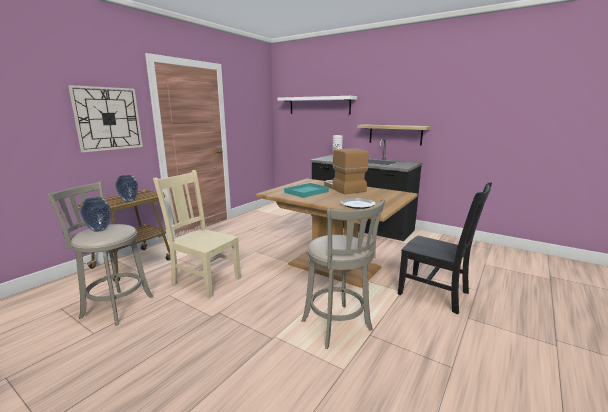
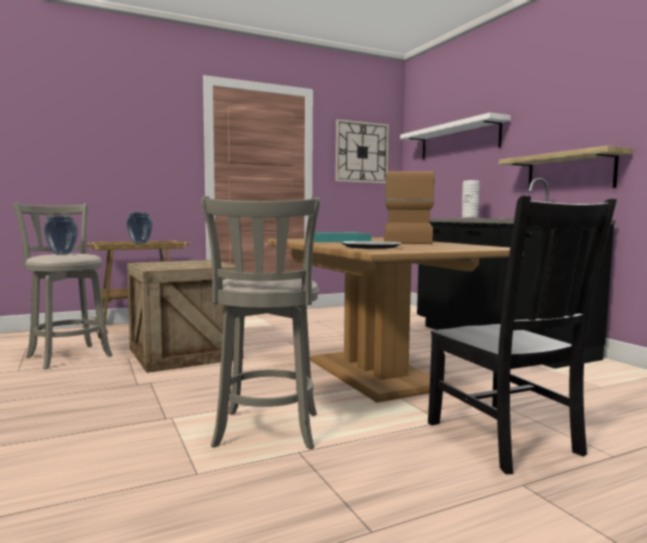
camera: 30 degrees right, 10 degrees down
(108, 119) = (146, 150): wall clock -> wall clock (361, 152)
(204, 280) = (185, 353): beige chair -> crate

